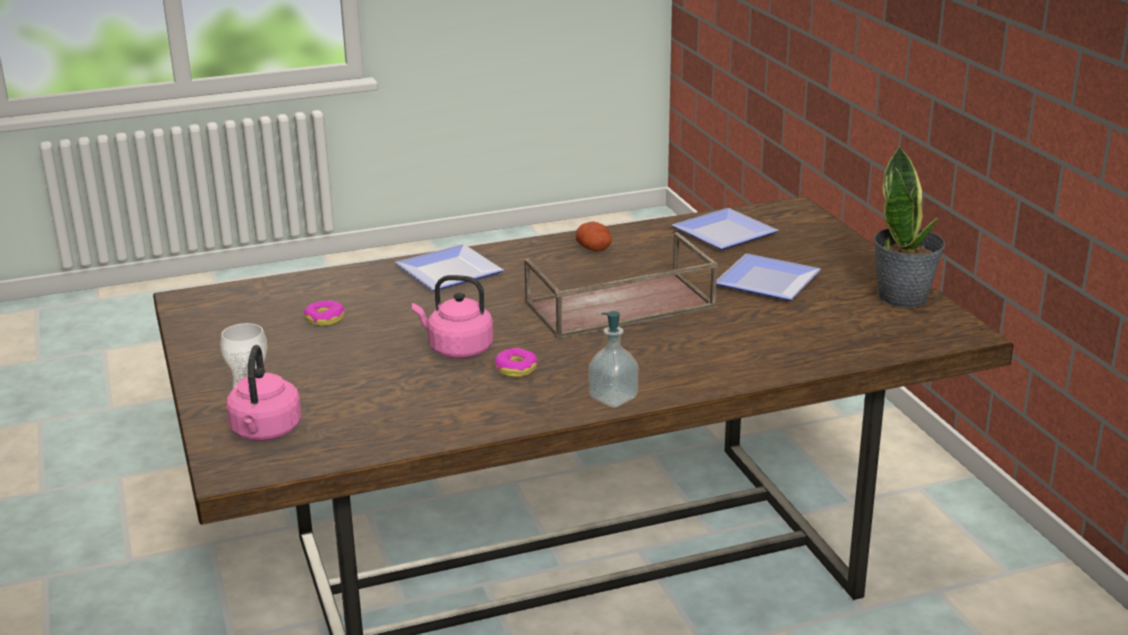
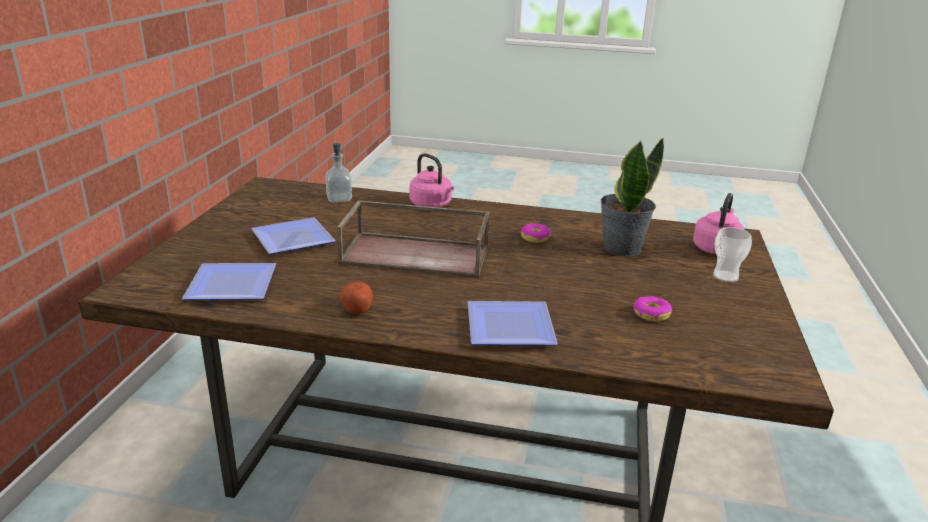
camera: 150 degrees left, 0 degrees up
(457, 349) = (562, 260): pink kettle -> pink kettle (432, 205)
(613, 398) = (497, 210): soap dispenser -> soap dispenser (339, 199)
(903, 297) = (243, 207): potted plant -> potted plant (621, 247)

